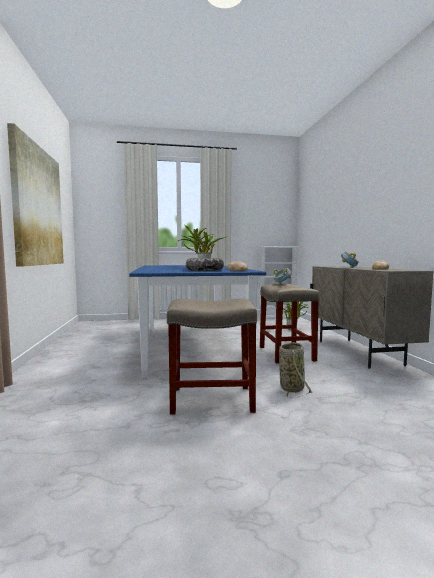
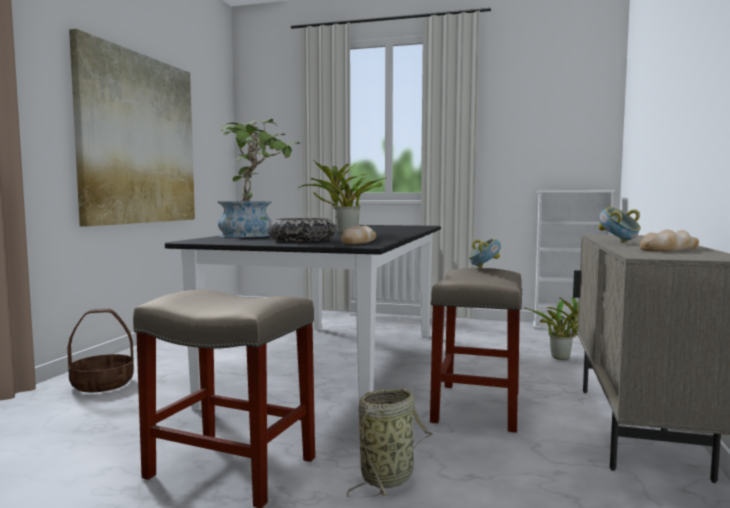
camera: 25 degrees right, 0 degrees up
(56, 374) = (103, 384): none -> basket
(157, 269) = (254, 235): none -> potted plant
(189, 345) = (334, 364): blue dining table -> black dining table

